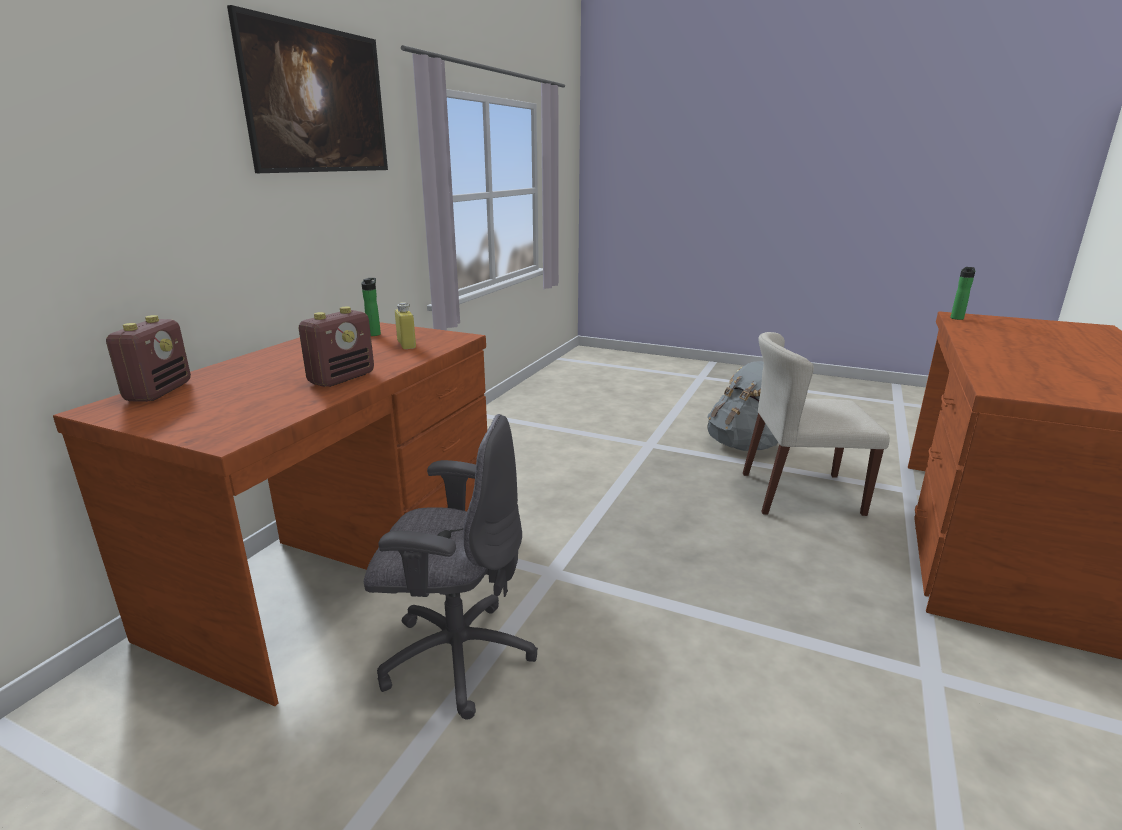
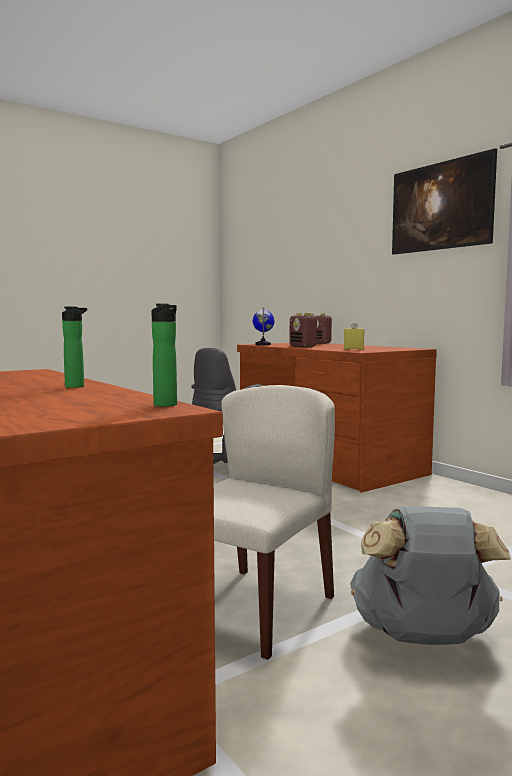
camera: 120 degrees right, 15 degrees down
(251, 423) = (263, 344): none -> globe
(374, 334) = (387, 348): bottle -> bottle (76, 387)

